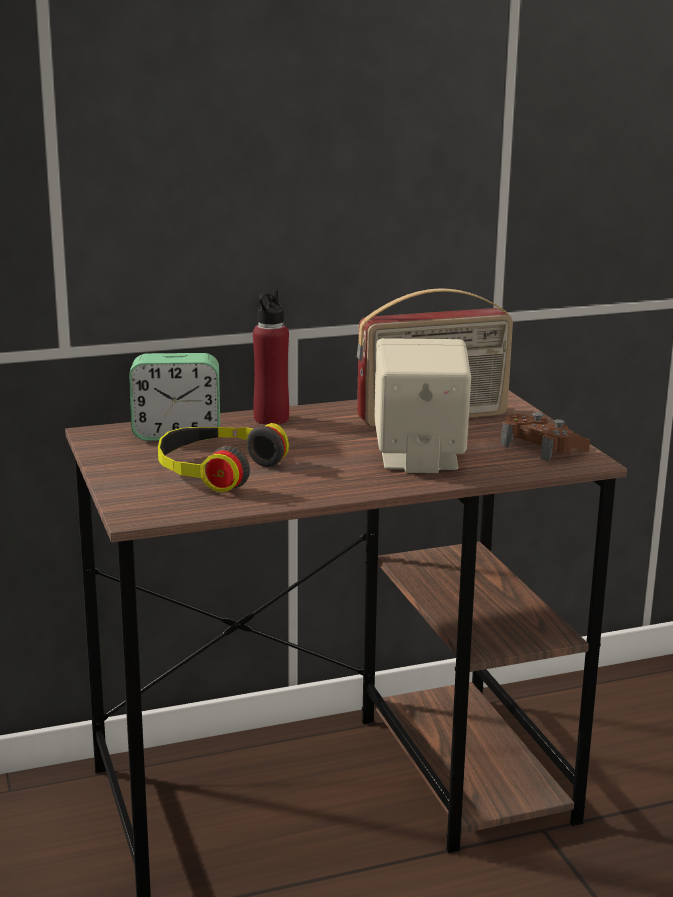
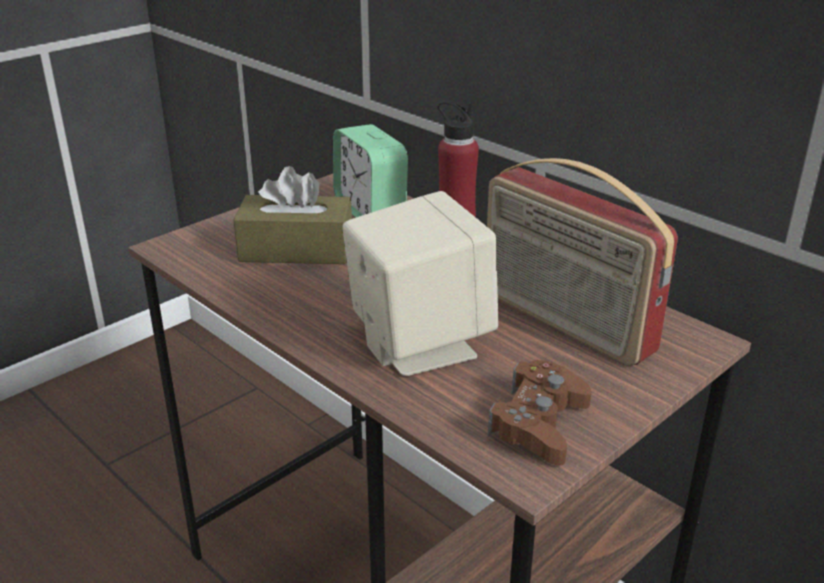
camera: 65 degrees right, 10 degrees up
(216, 470) = (296, 250): headphones -> brown tissue box

